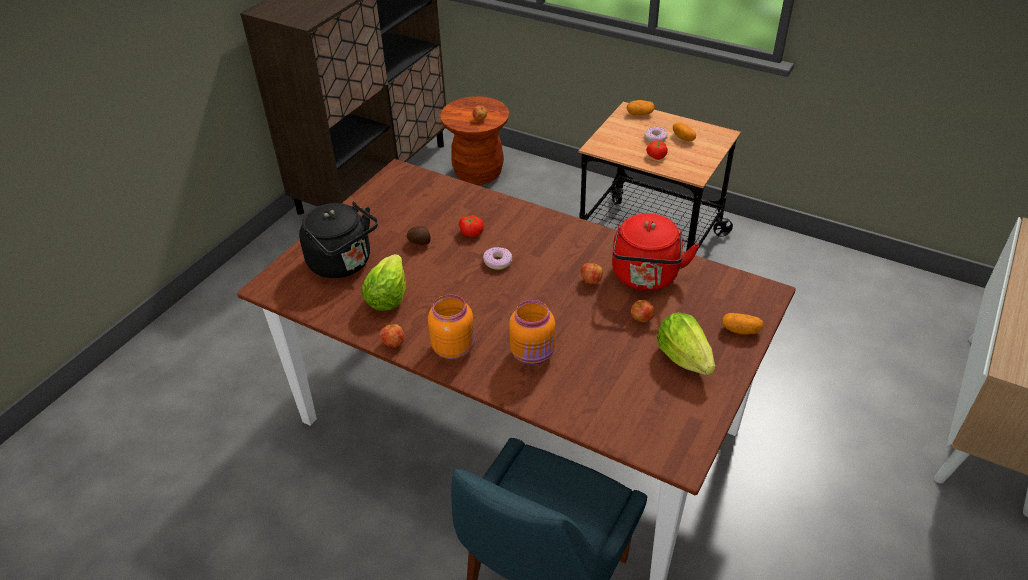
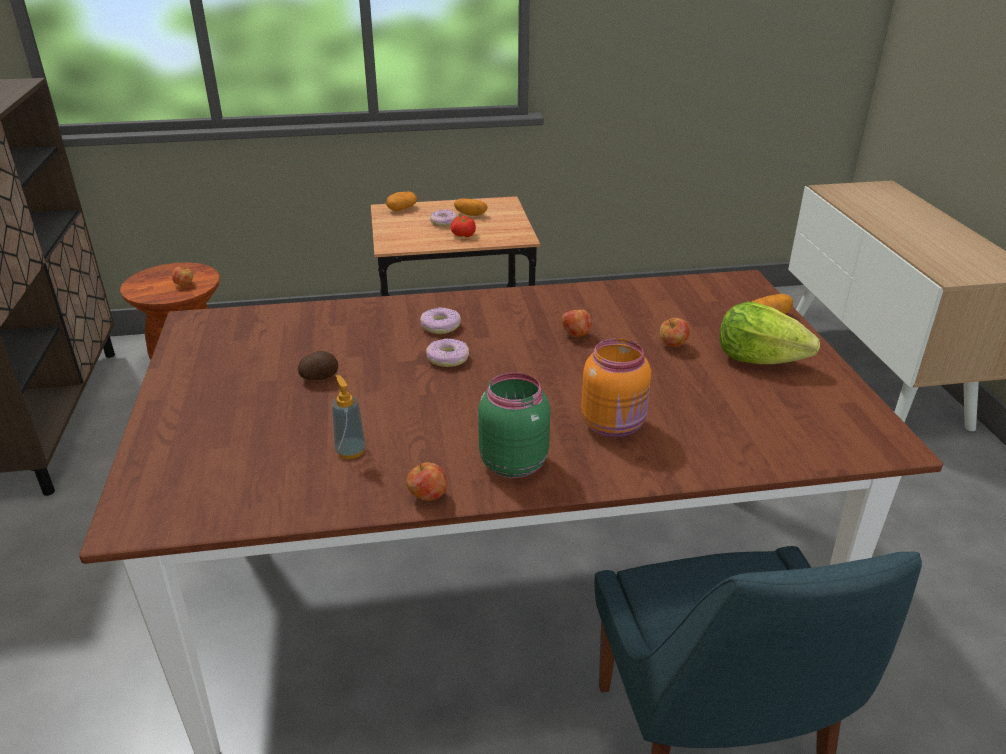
camera: 40 degrees left, 10 degrees down
(343, 264) = (234, 443): black kettle -> none
(387, 297) = (350, 451): lettuce -> soap dispenser
(454, 347) = (513, 462): orange jar -> green jar
(471, 232) = (376, 344): tomato -> none
(520, 236) = (440, 326): none -> donut
(645, 278) = (624, 311): red kettle -> none

